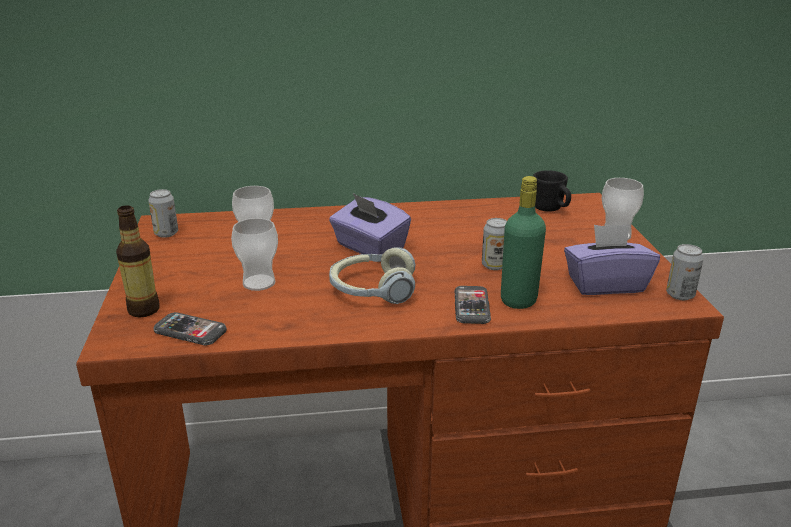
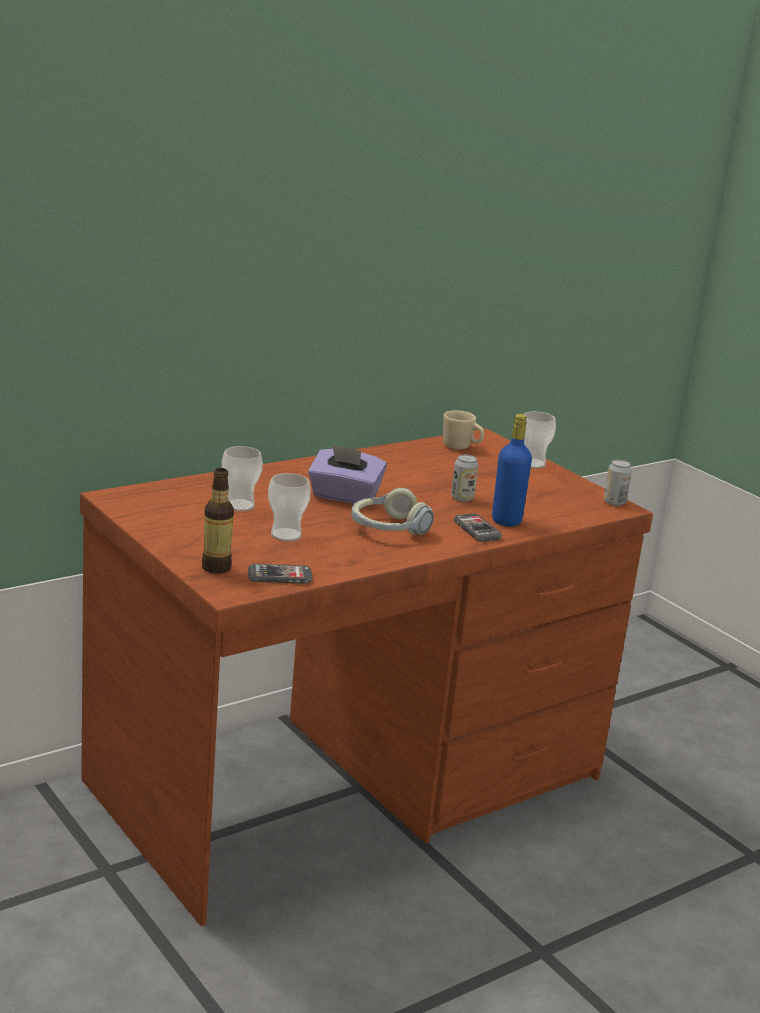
camera: 30 degrees left, 5 degrees down
(166, 233) = (136, 506): can -> none
(518, 300) = (506, 521): green bottle -> blue bottle
(551, 209) = (461, 447): black mug -> beige mug
(605, 284) = (557, 502): purple tissue box -> none

